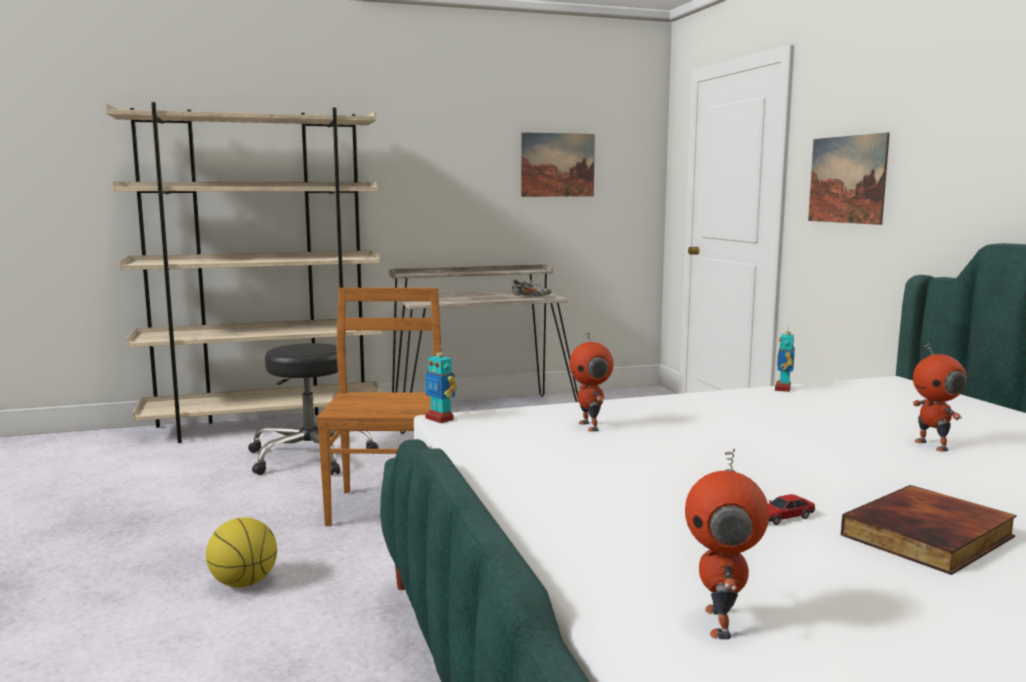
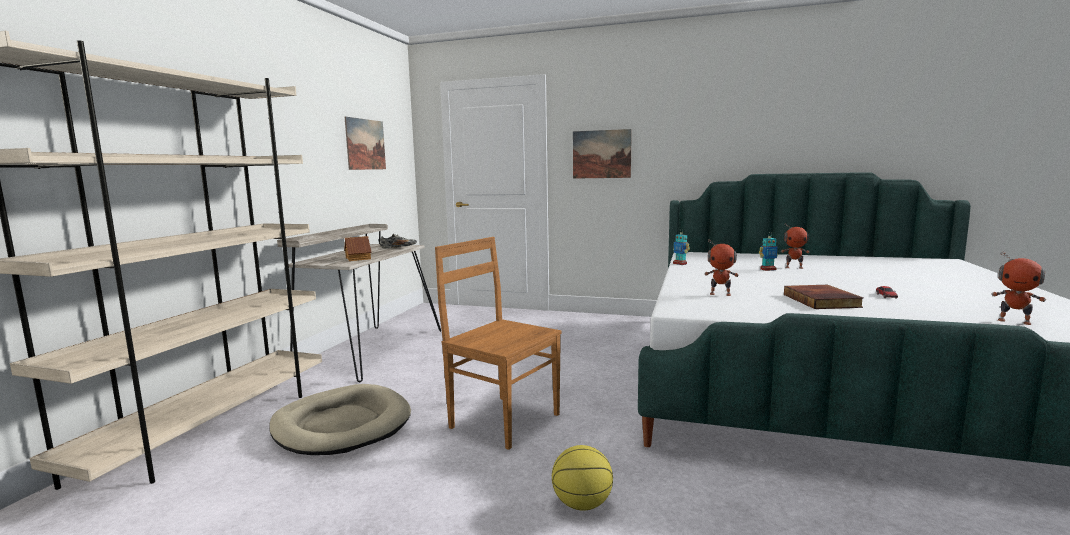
camera: 55 degrees left, 0 degrees up
(310, 456) = (342, 425): black stool -> beige dog bed
(440, 419) = (671, 313): toy robot -> toy robot (768, 269)
(450, 300) = (357, 258): none -> toy house
(930, 537) = (912, 288): book -> book (822, 301)

